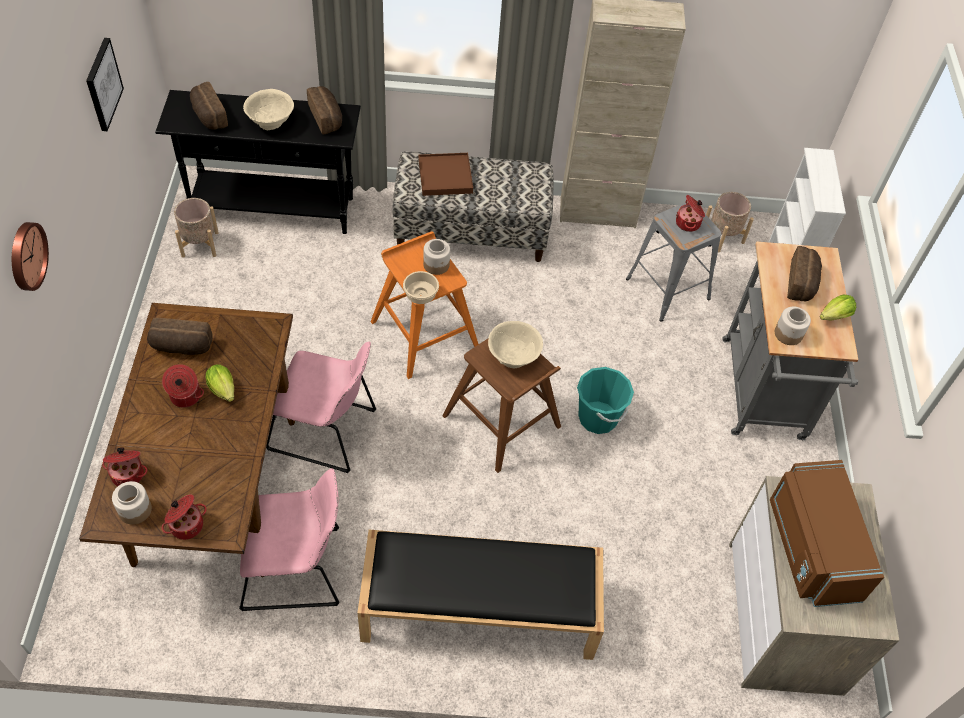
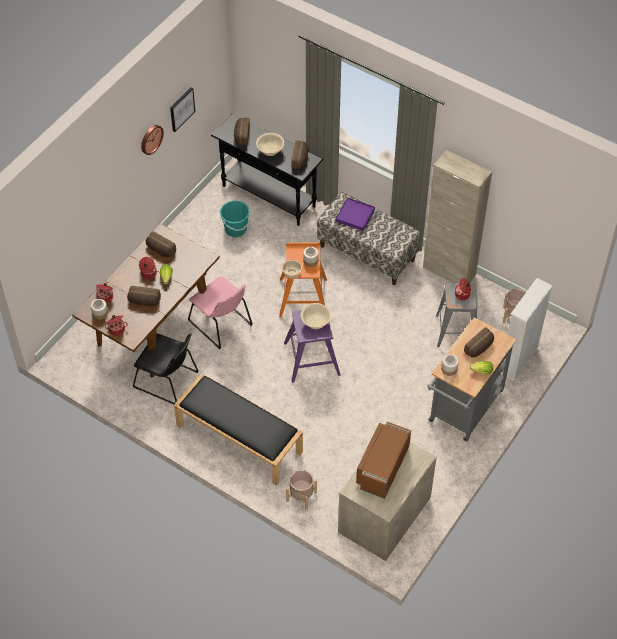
camera: 35 degrees right, 0 degrees up
(26, 256) = (102, 182): wall clock -> wall clock (150, 139)
(200, 244) = (219, 201): beige planter -> beige planter (301, 496)
(208, 449) = (144, 301): none -> bread
(297, 568) = (168, 381): pink chair -> black chair
(445, 176) = (355, 215): brown tray -> purple tray
(502, 422) = (312, 359): brown stool -> purple stool
(598, 418) = (363, 380): turquoise bucket -> turquoise bucket (235, 229)

